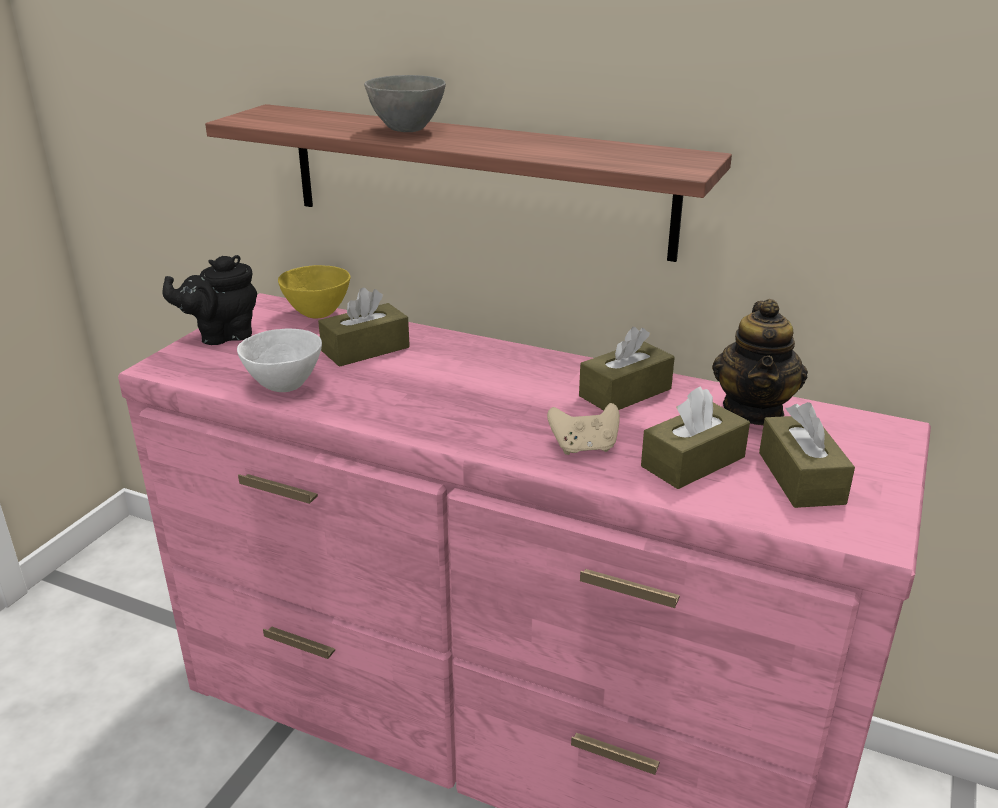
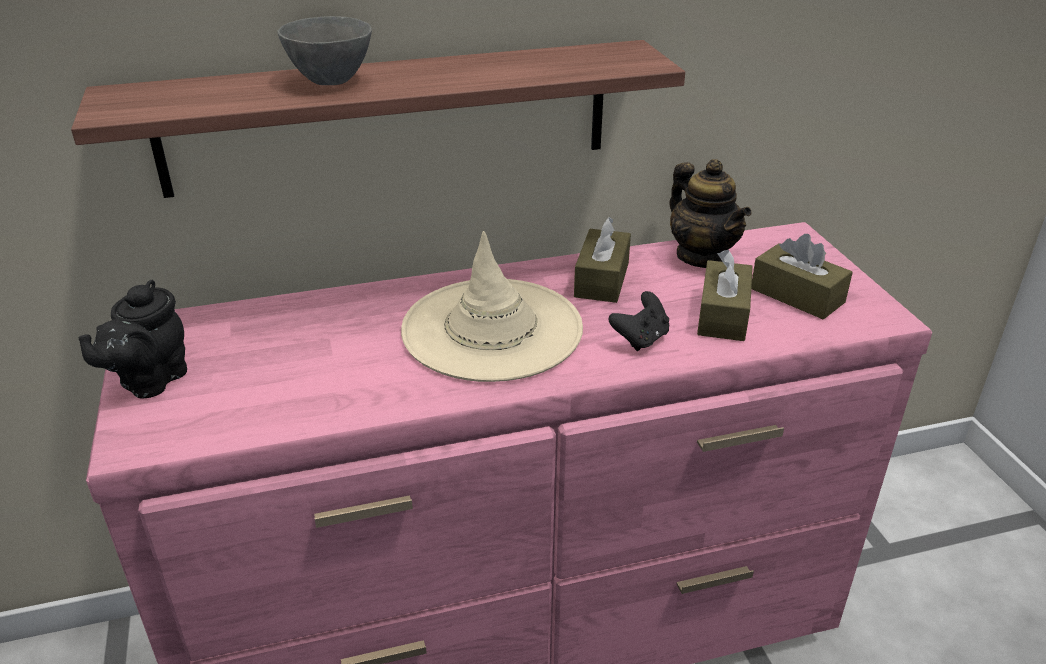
camera: 40 degrees left, 5 degrees up
(284, 386) = (309, 403): white bowl -> none
(317, 314) = (222, 316): yellow bowl -> none
(365, 349) = (330, 332): brown tissue box -> none
(476, 392) = (492, 329): none -> beige hat
(584, 448) = (640, 339): beige game controller -> black game controller

